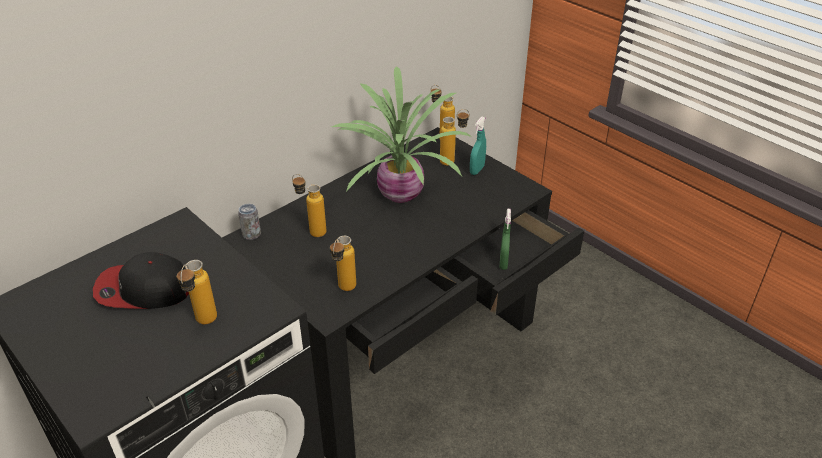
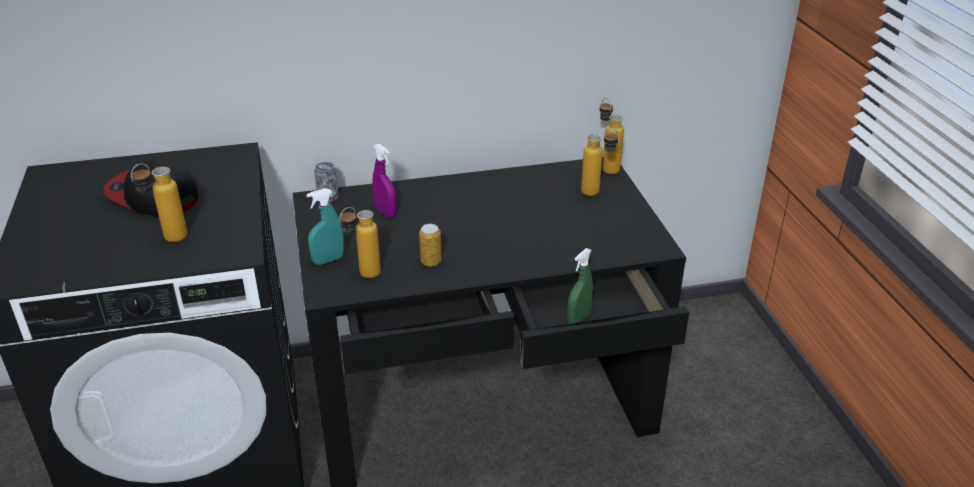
camera: 30 degrees right, 5 degrees down
(311, 231) = (385, 212): bottle -> purple spray bottle
(384, 259) = (431, 262): none -> can
(398, 195) = (504, 207): potted plant -> none
(477, 170) = (616, 209): turquoise spray bottle -> turquoise spray bottle (328, 260)

